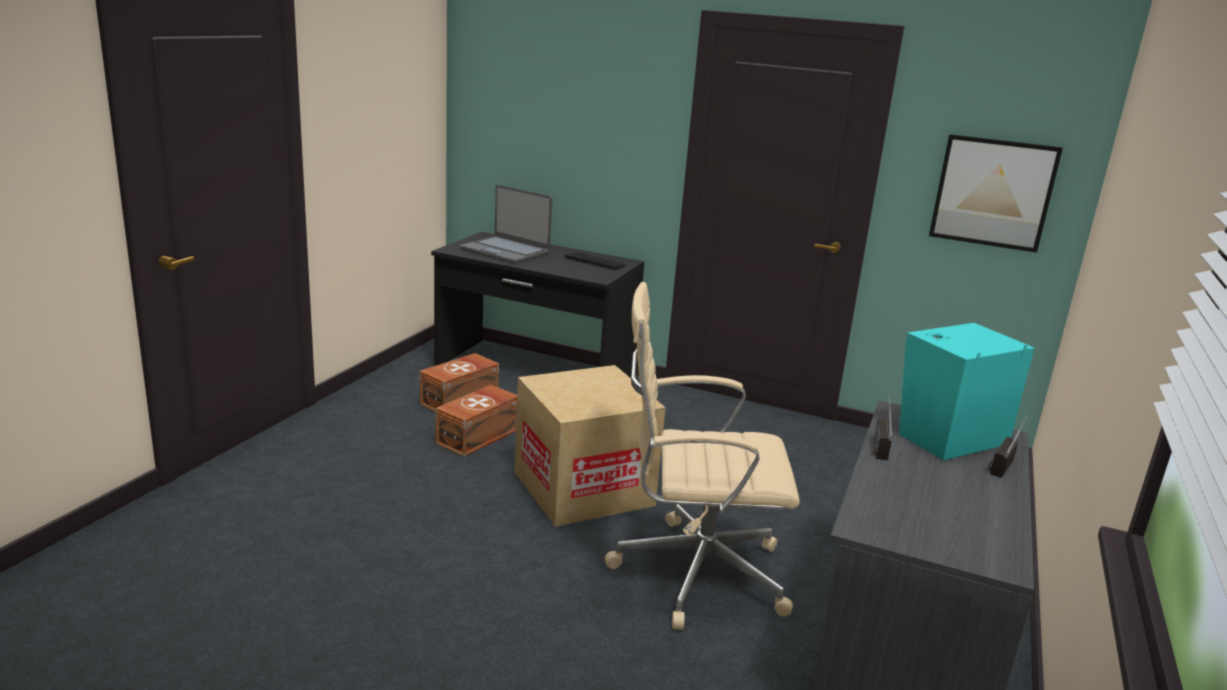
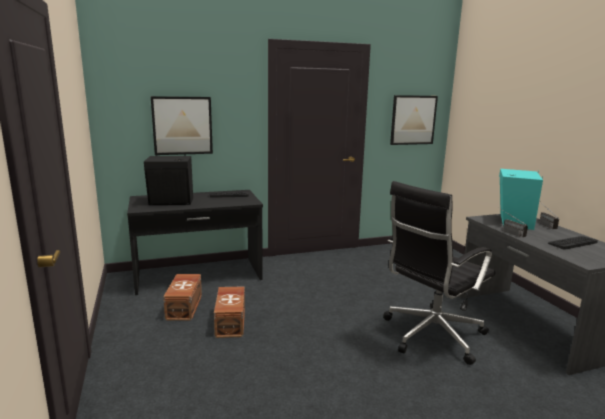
camera: 40 degrees left, 5 degrees down
(505, 251) = (172, 202): laptop -> black speaker
(557, 140) = (182, 125): none -> picture
(583, 488) = (326, 322): cardboard box -> none
(694, 572) = (430, 335): beige office chair -> black office chair
(948, 502) = (572, 243): none -> keyboard

